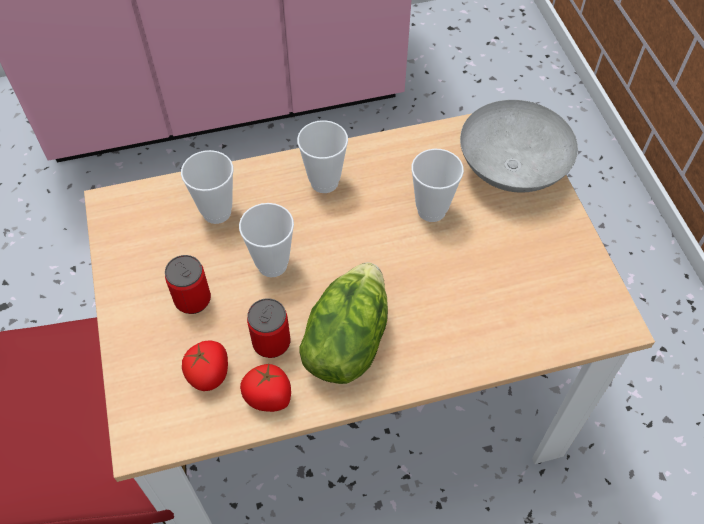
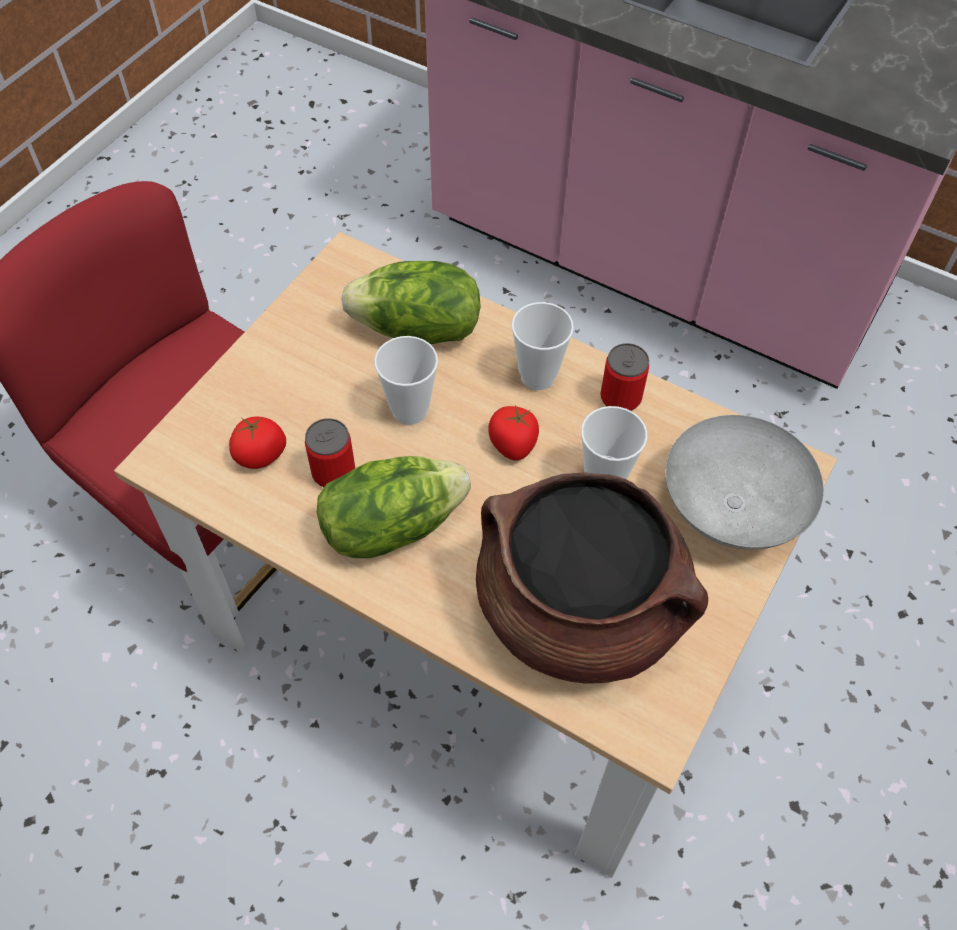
camera: 45 degrees right, 0 degrees up
(193, 300) = (316, 386): can -> can (620, 398)
(217, 212) = (417, 330): cup -> lettuce
(269, 397) = (281, 513): tomato -> tomato (513, 445)
(504, 292) = (580, 610): none -> brown cooking pot

